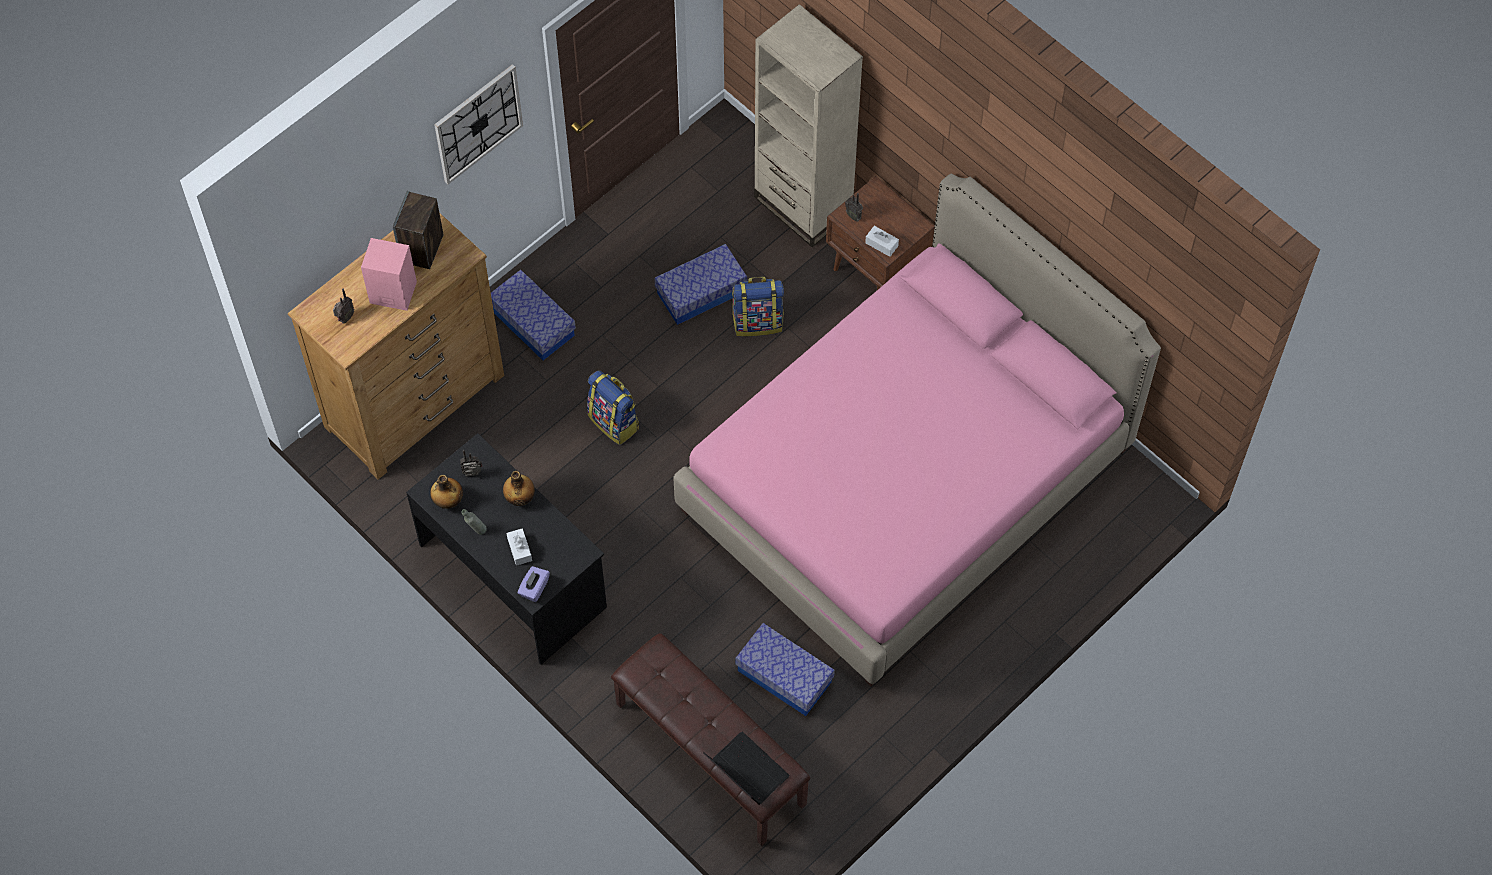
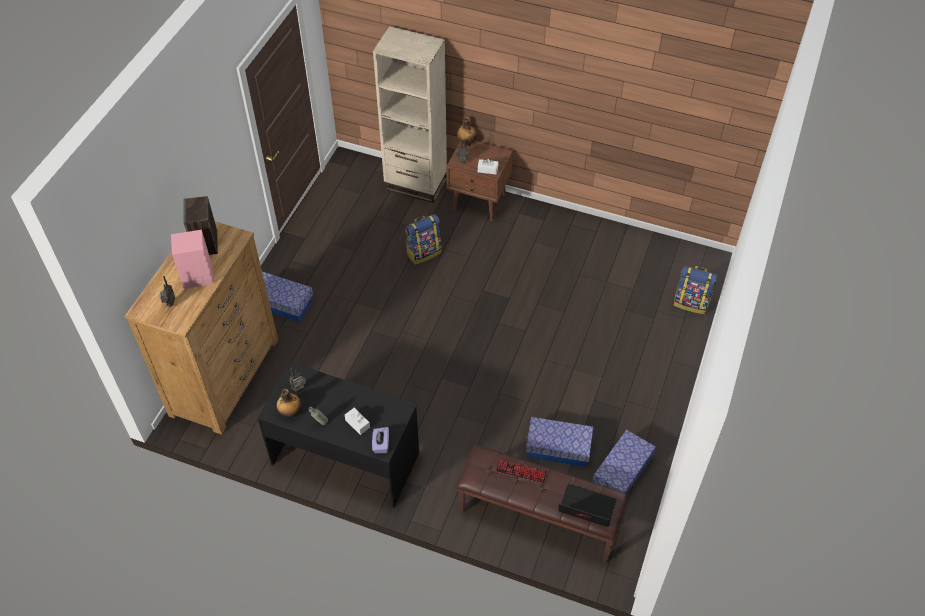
camera: 25 degrees left, 10 degrees down
(478, 123) = (213, 149): wall clock -> none
(520, 498) = (340, 390): bottle -> bottle (466, 142)
(614, 422) = (364, 340): backpack -> backpack (691, 303)
(694, 692) = (521, 472): none -> keyboard
(701, 293) = (380, 249): storage box -> storage box (622, 472)
(905, 479) = (563, 305): pink bed -> none

